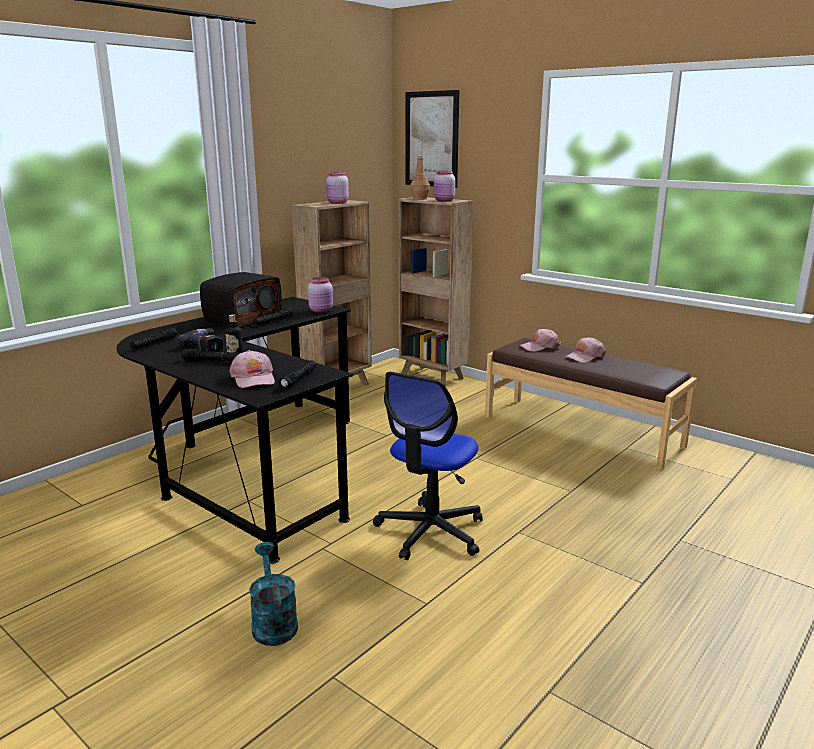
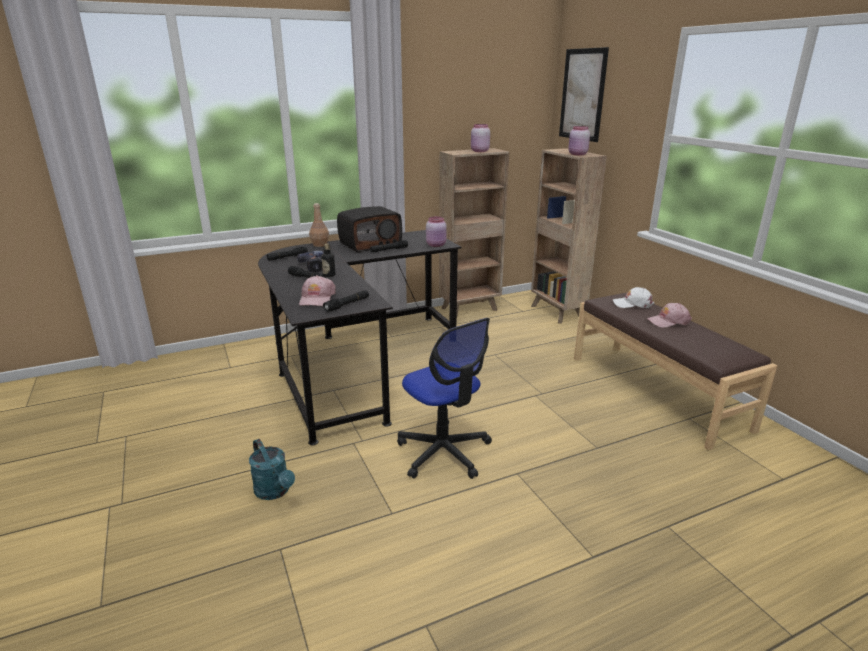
camera: 25 degrees right, 5 degrees up
(273, 622) = (275, 492): turquoise watering can -> turquoise watering can turned 135 degrees clockwise
(419, 199) = (560, 151): brown bottle -> brown bottle (319, 245)
(430, 532) = (444, 452): office chair -> office chair turned 90 degrees counterclockwise
(540, 347) = (632, 304): pink cap -> white cap

